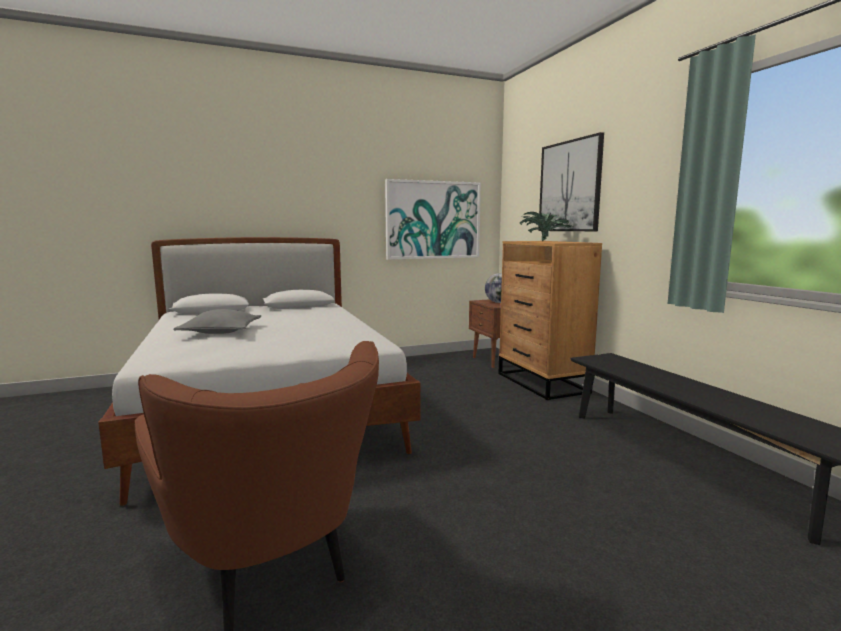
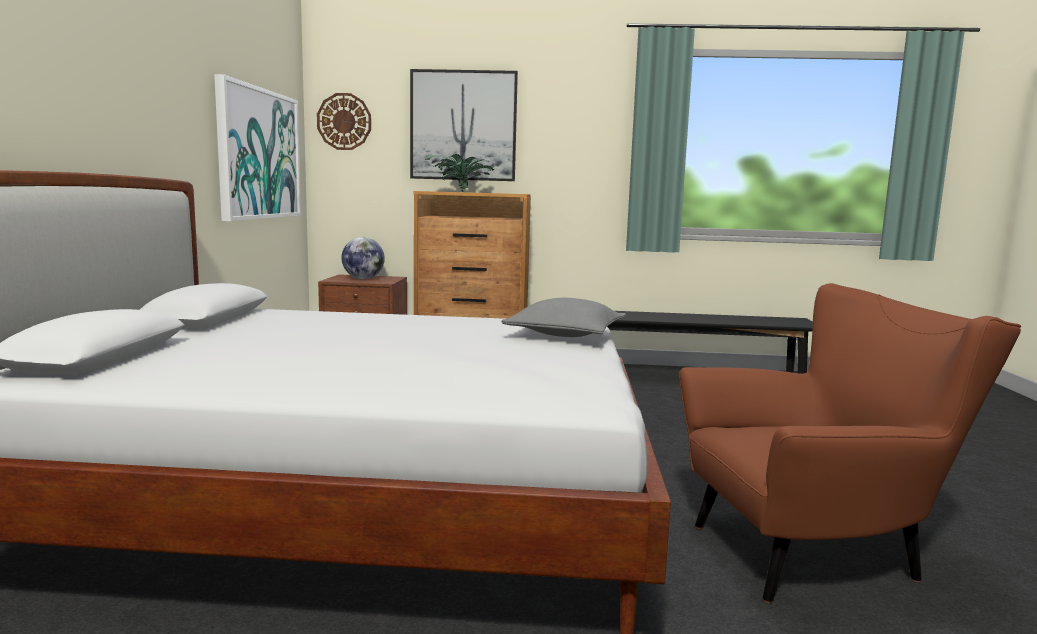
camera: 65 degrees left, 0 degrees up
(221, 332) = (386, 361): grey pillow -> grey pillow (565, 334)
(515, 192) = (344, 121): none -> wall clock

